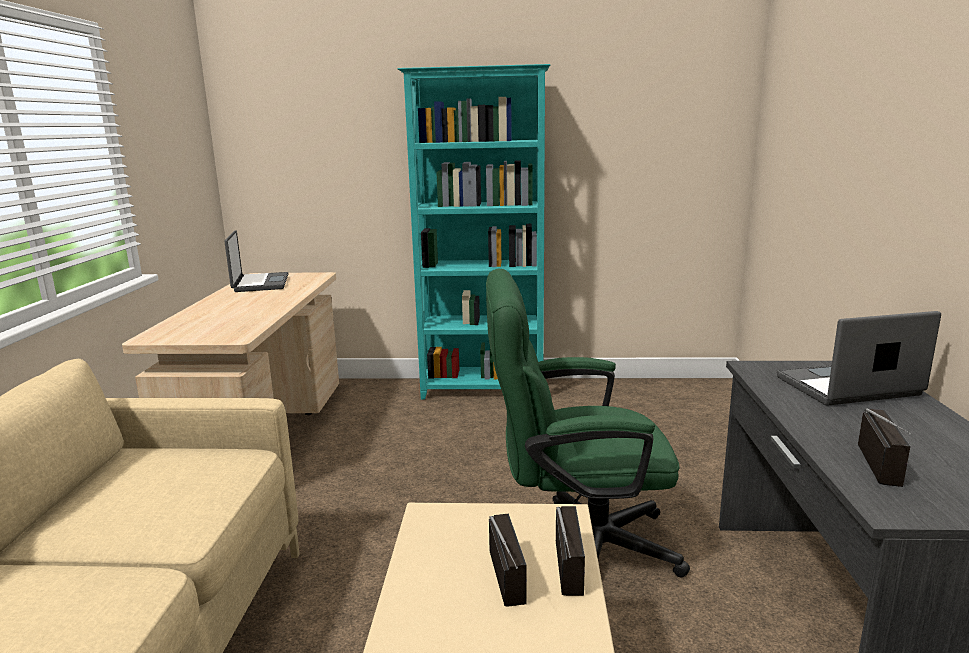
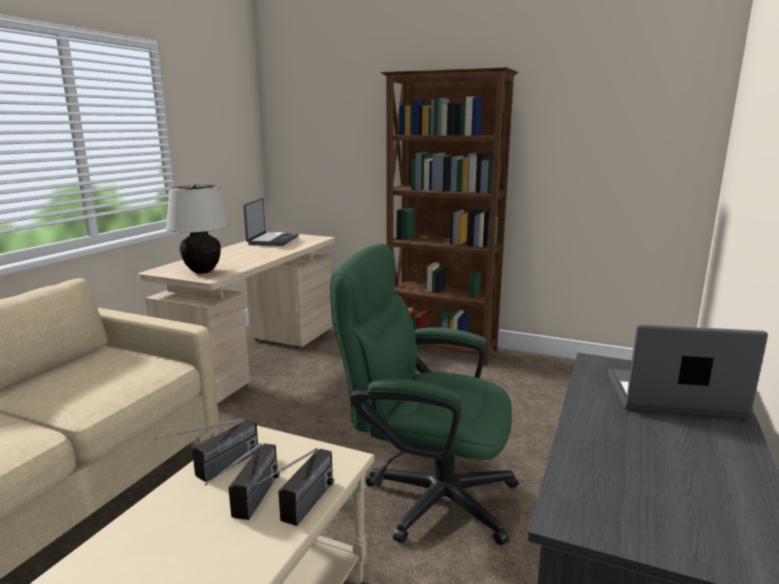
camera: 20 degrees right, 0 degrees up
(215, 331) = (203, 271): none -> beige table lamp
(484, 390) = (442, 350): turquoise bookcase -> brown bookcase
(888, 476) = (606, 488): radio -> radio (214, 472)

